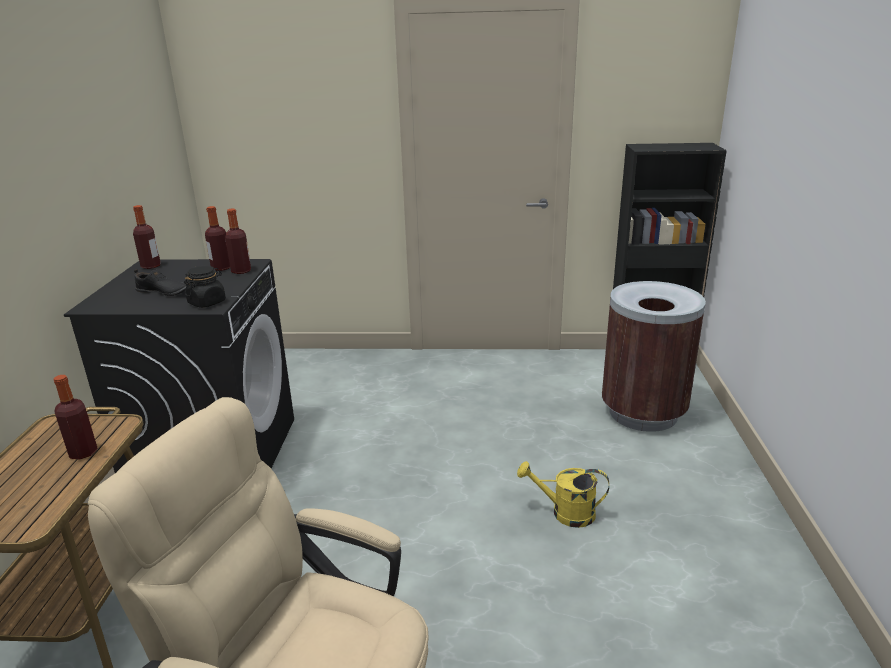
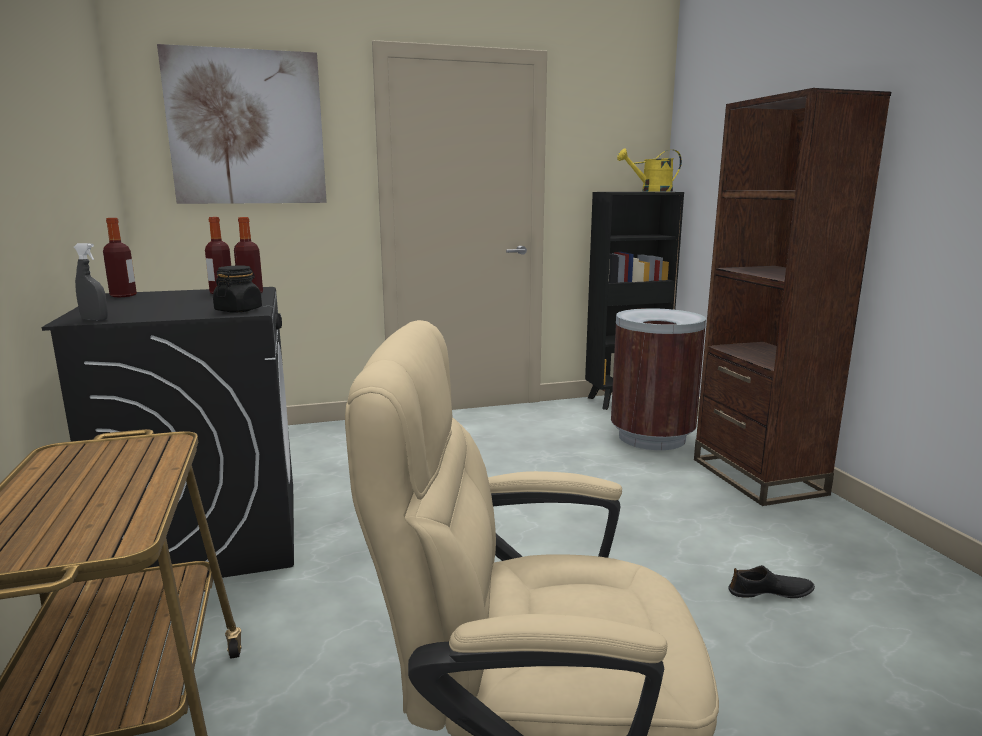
camera: 20 degrees left, 10 degrees down
(83, 452) = (137, 469): bottle -> none
(102, 307) = (95, 320): none -> grey spray bottle
(163, 292) = (167, 308): black shoe -> black shoe (770, 592)
(281, 90) = (247, 128): none -> picture
(565, 513) = (643, 520): yellow watering can -> yellow watering can (651, 191)
(720, 482) = (757, 476): none -> brown bookcase

